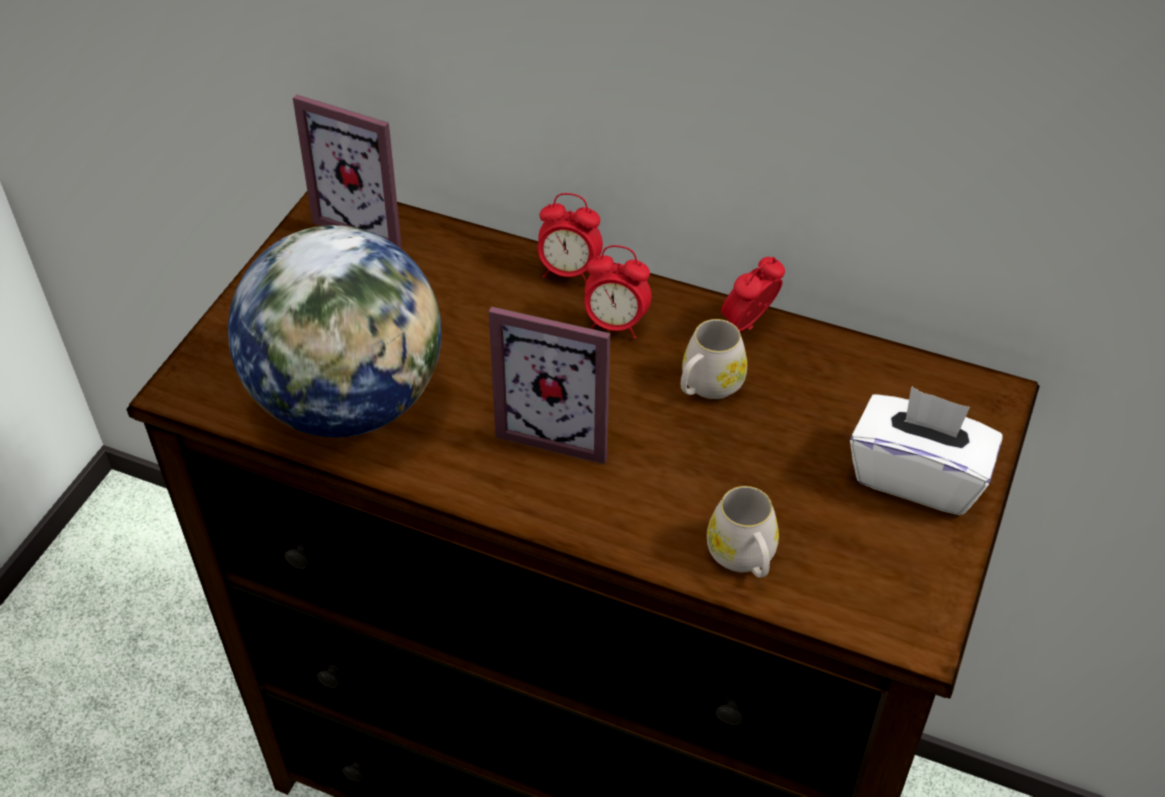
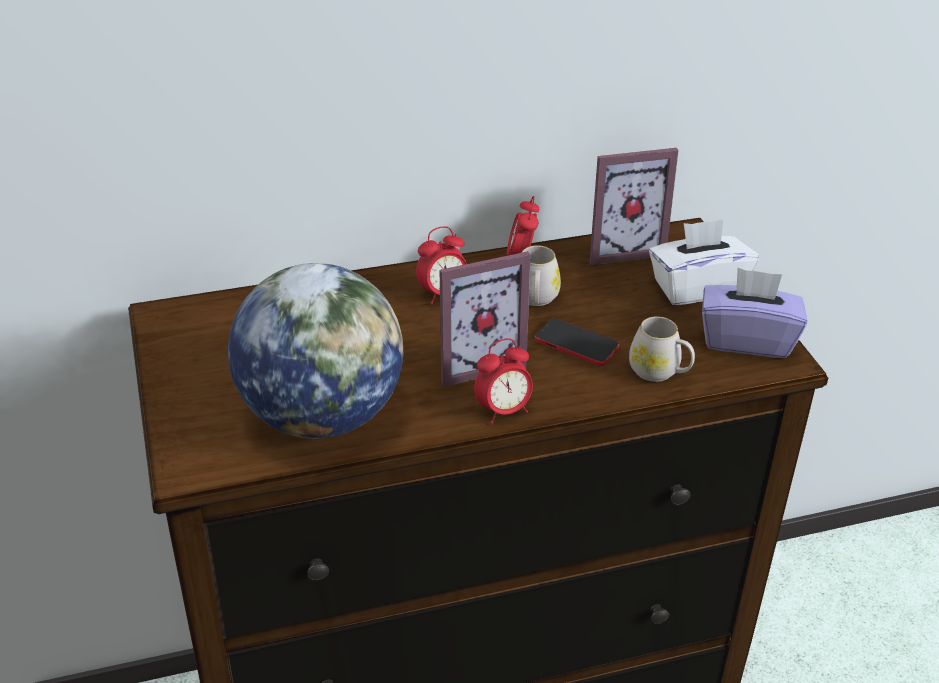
camera: 40 degrees left, 10 degrees down
(370, 220) = (203, 309): picture frame -> picture frame (621, 248)
(568, 272) = (378, 279): alarm clock -> alarm clock (503, 411)
(691, 467) = (576, 343): none -> phone
(899, 579) = (746, 339): none -> purple tissue box

